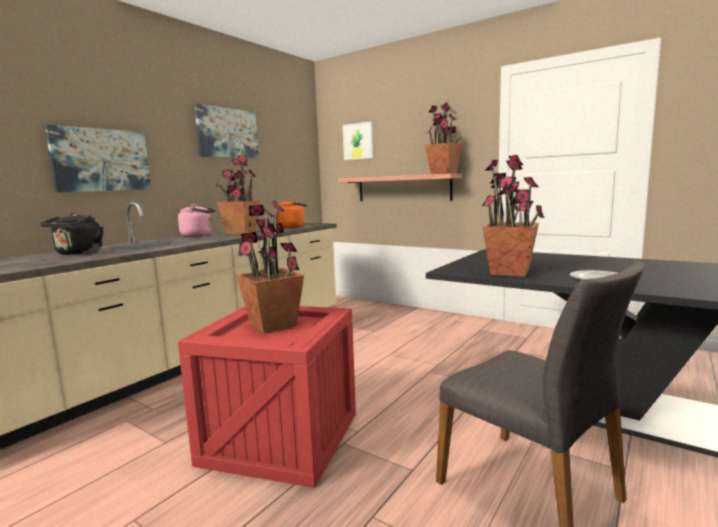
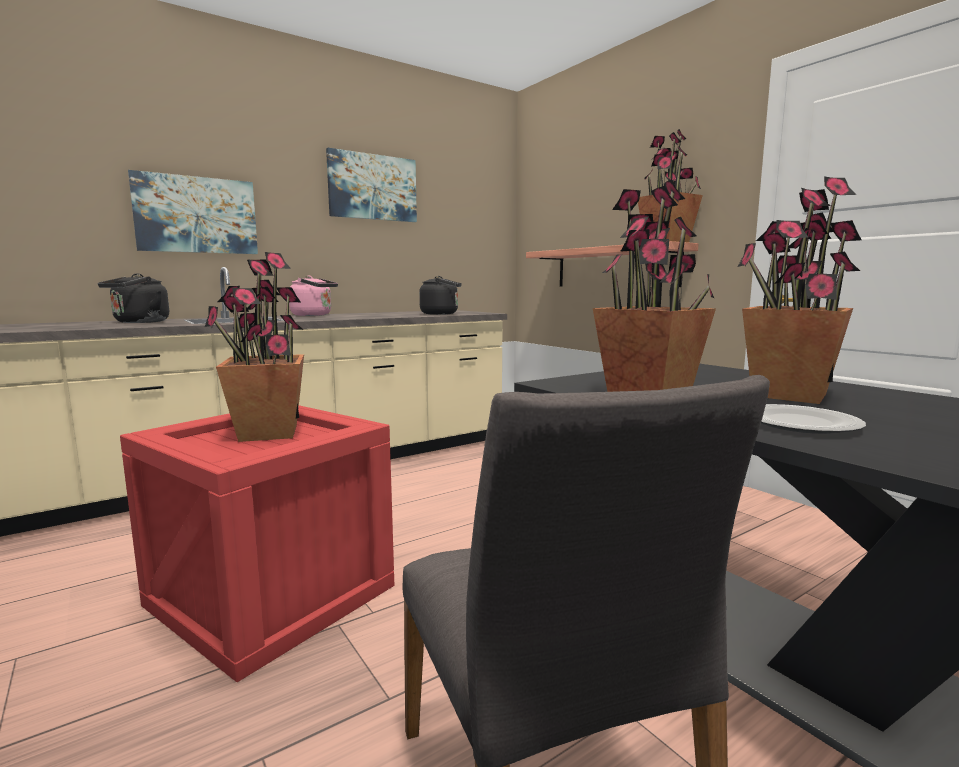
camera: 20 degrees right, 0 degrees up
(241, 232) = (364, 315): potted plant -> potted plant (787, 395)
(293, 227) = (442, 314): orange kettle -> black kettle
(358, 141) = (562, 200): picture -> none

